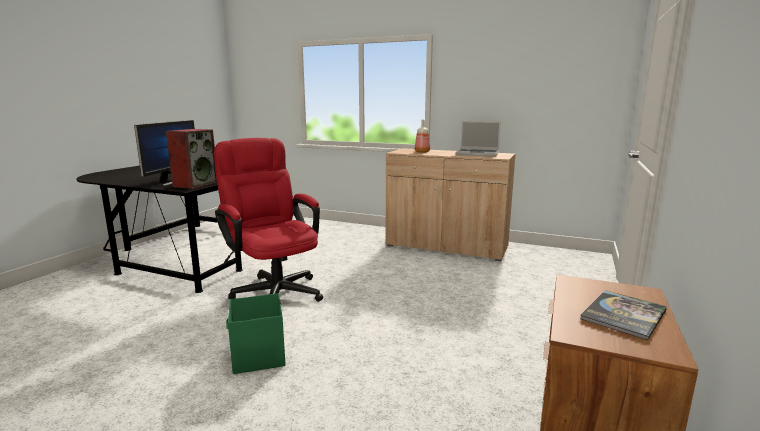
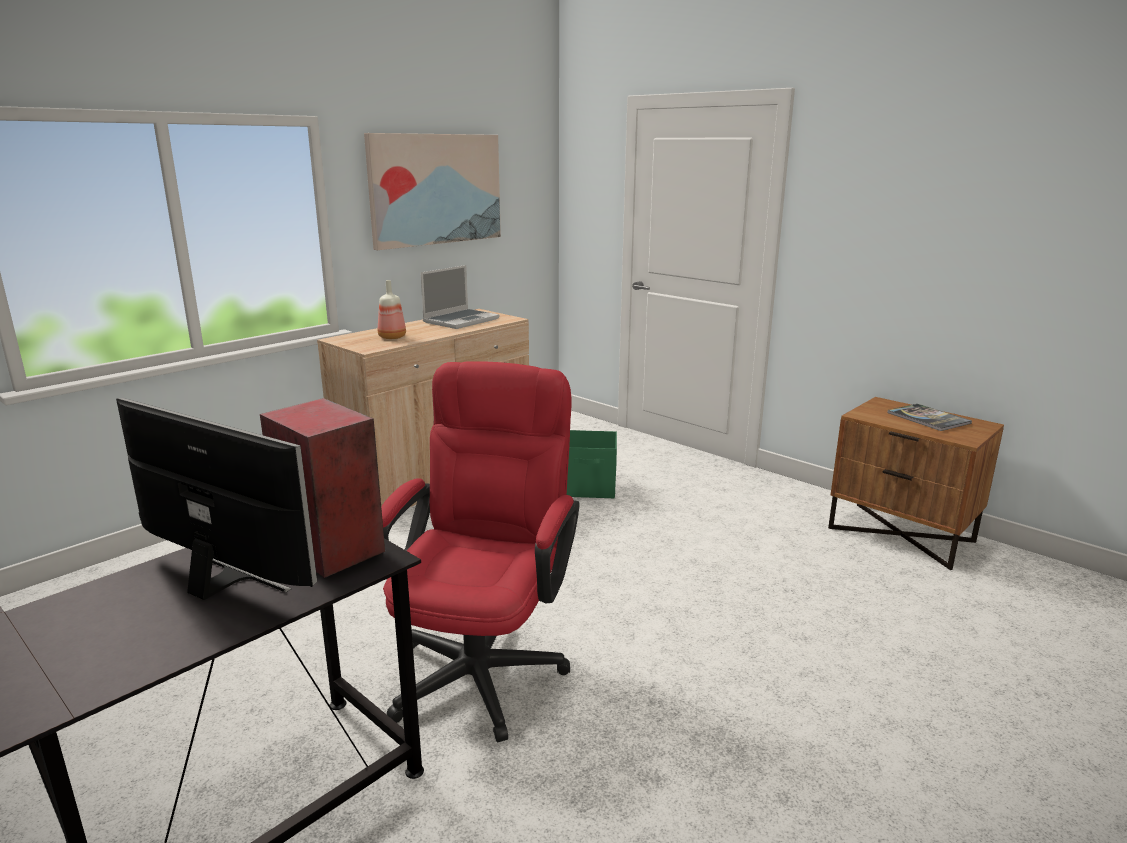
camera: 70 degrees left, 5 degrees up
(258, 356) = (722, 699): green storage box -> green storage box (591, 488)
(274, 290) = (484, 663): red office chair -> red office chair turned 120 degrees clockwise
(507, 74) = (435, 189): none -> picture

